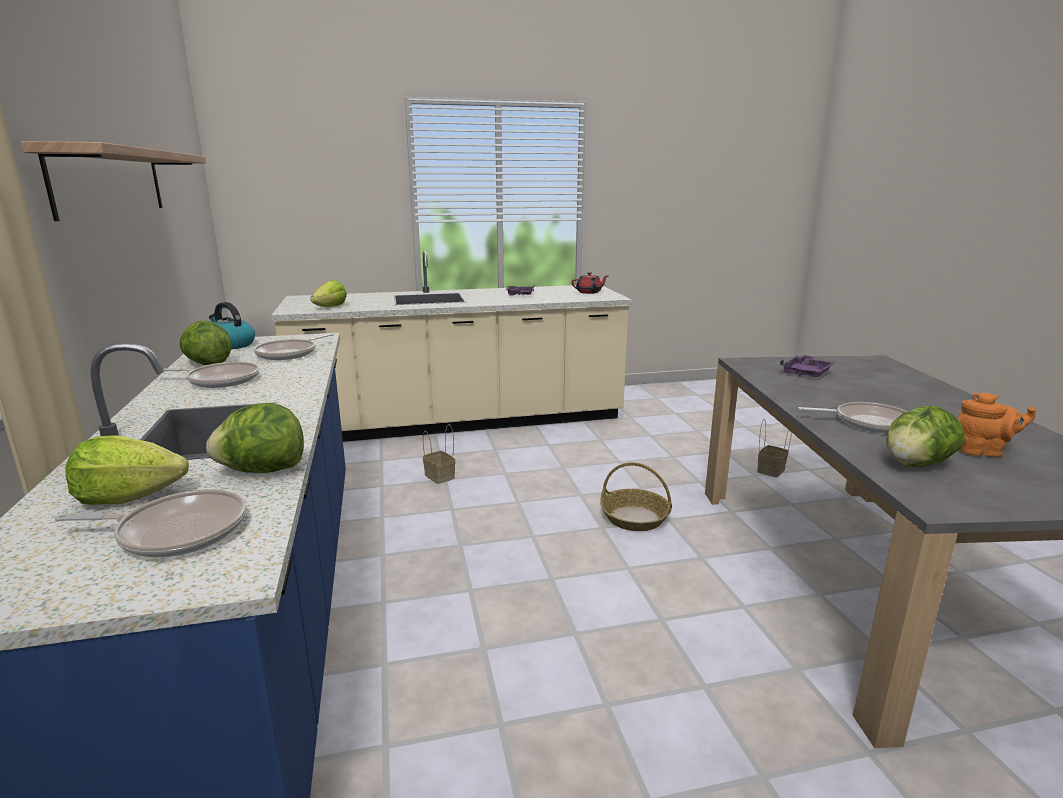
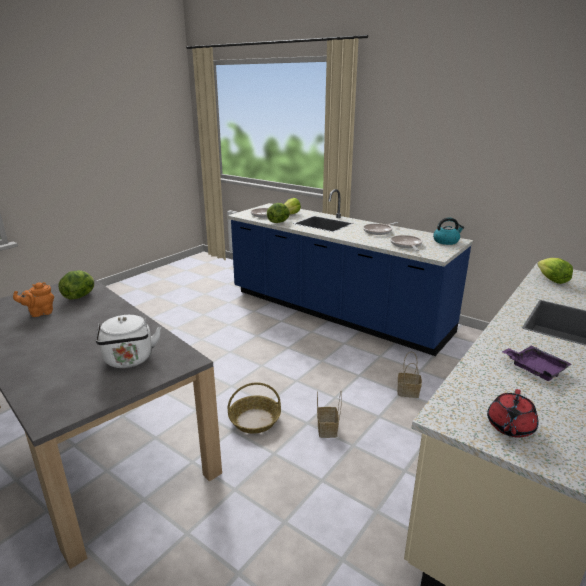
camera: 140 degrees right, 5 degrees up
(111, 182) = (463, 146): shelf -> none
(207, 364) = (410, 233): lettuce -> none
(770, 470) = (172, 557): basket -> basket (328, 430)
(806, 373) = (129, 360): purple tray -> white kettle
(867, 423) = (94, 316): frying pan -> none

